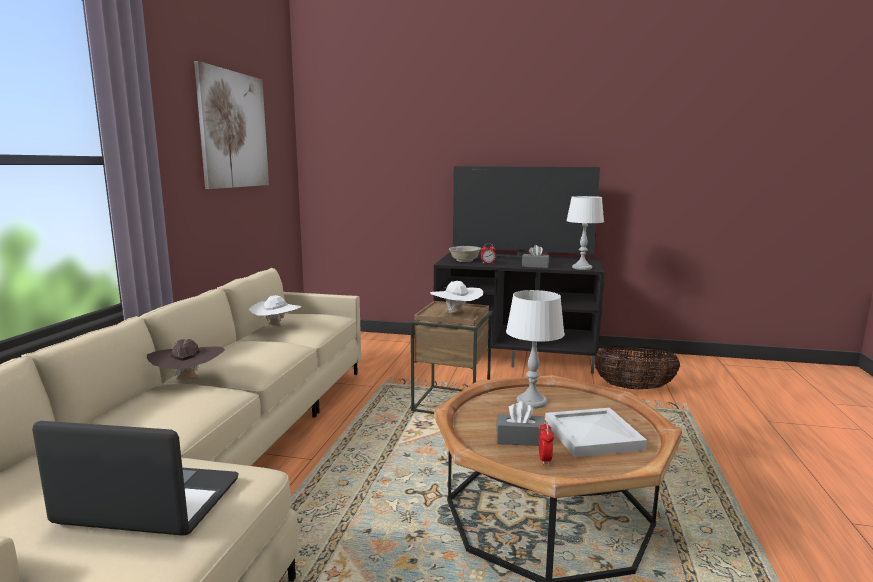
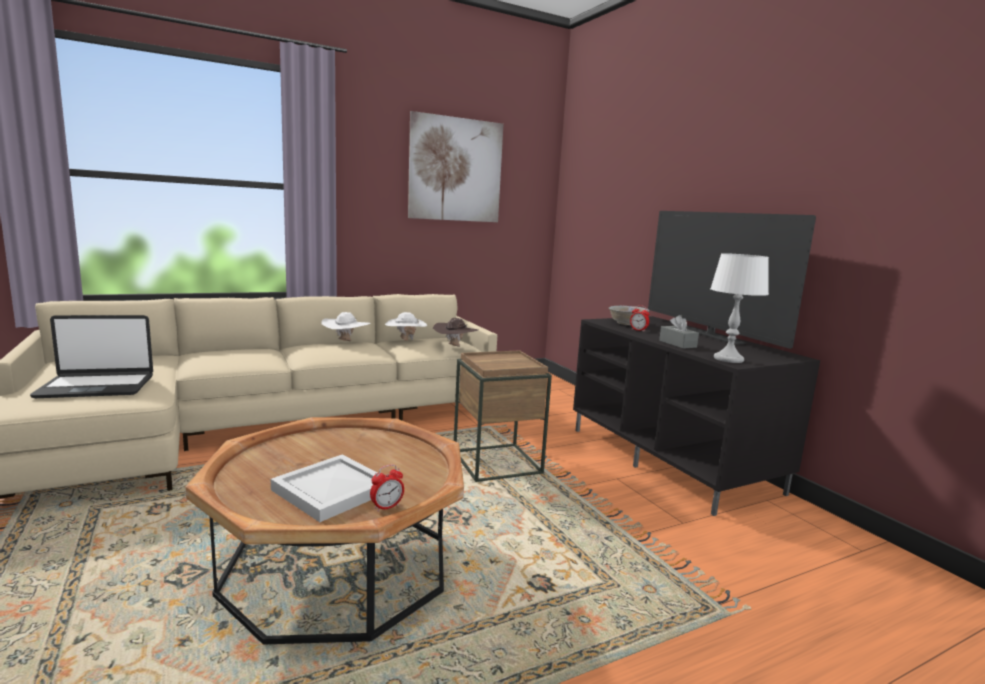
camera: 50 degrees right, 0 degrees up
(149, 503) = (97, 386): laptop -> laptop turned 105 degrees clockwise
(188, 381) = (273, 350): brown hat -> brown hat (455, 347)
(456, 314) = (497, 363): white hat -> white hat (346, 342)
(520, 439) = (291, 461): grey tissue box -> none
(531, 402) = (385, 450): white table lamp -> none
(544, 459) = (254, 478): alarm clock -> alarm clock (387, 507)
(633, 388) = (724, 554): basket -> none

